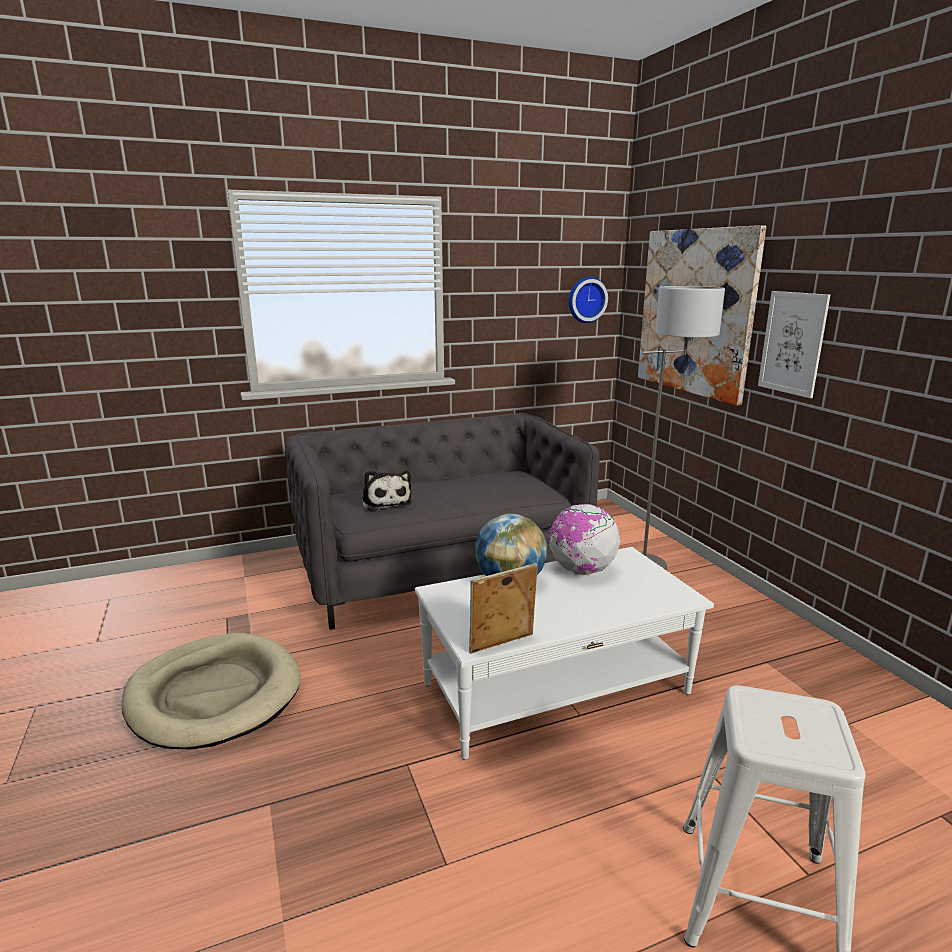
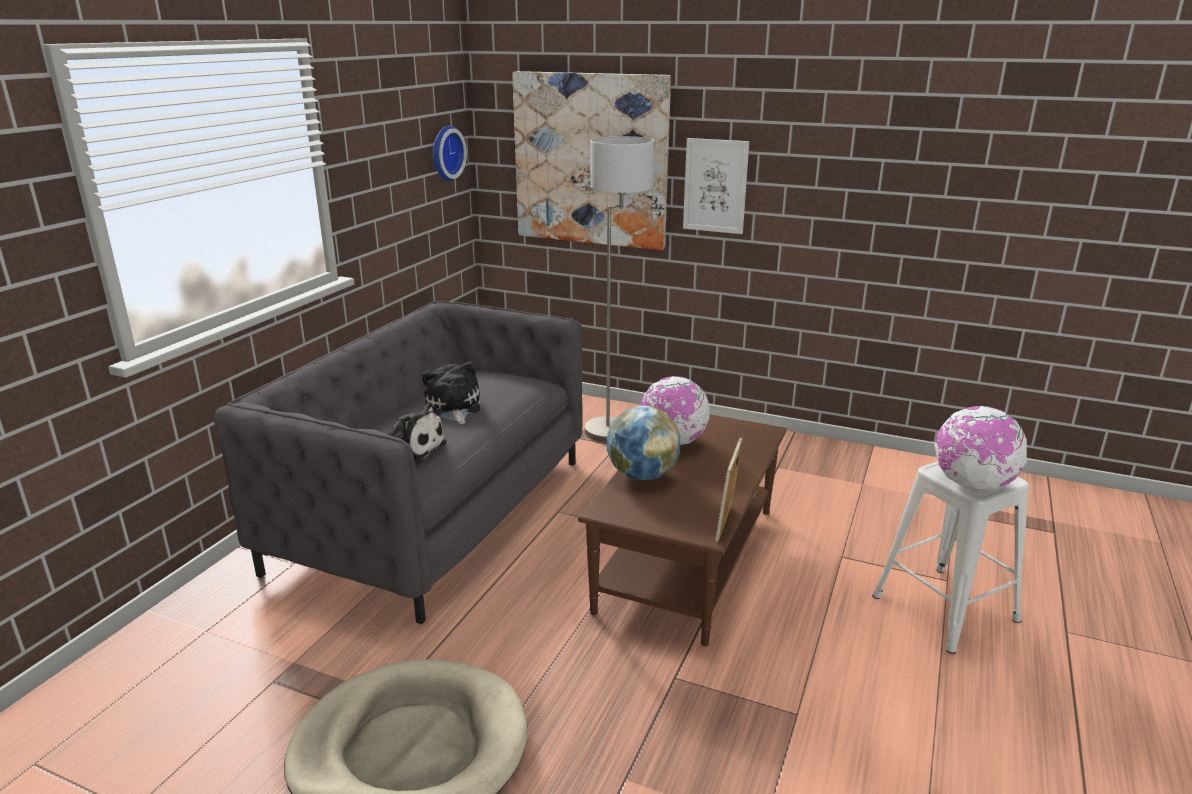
camera: 45 degrees left, 5 degrees up
(457, 488) = (453, 408): none -> plush toy
(557, 688) = (688, 558): white coffee table -> brown coffee table
(764, 733) = (972, 485): none -> globe

